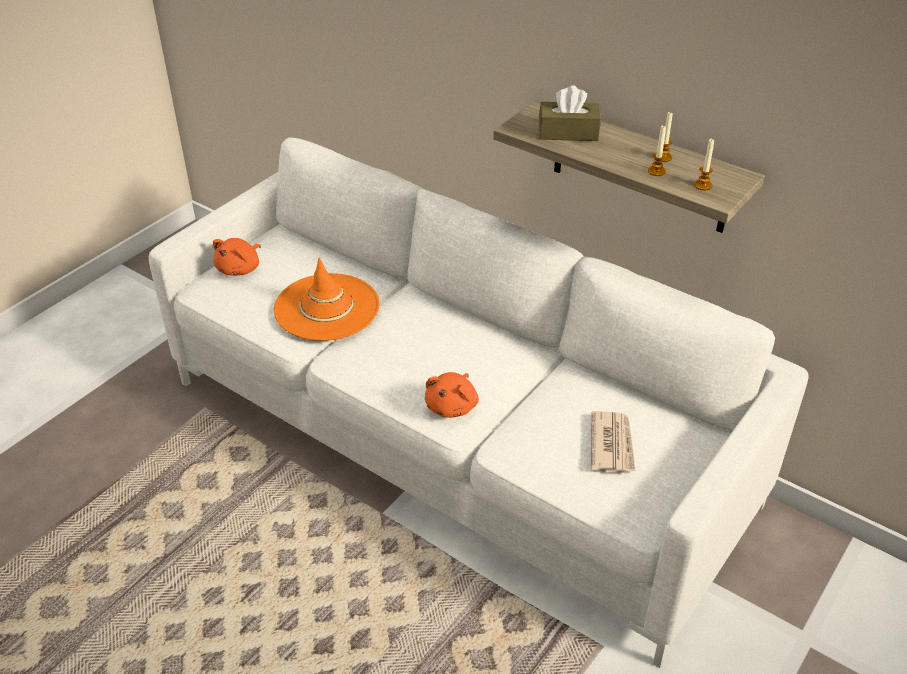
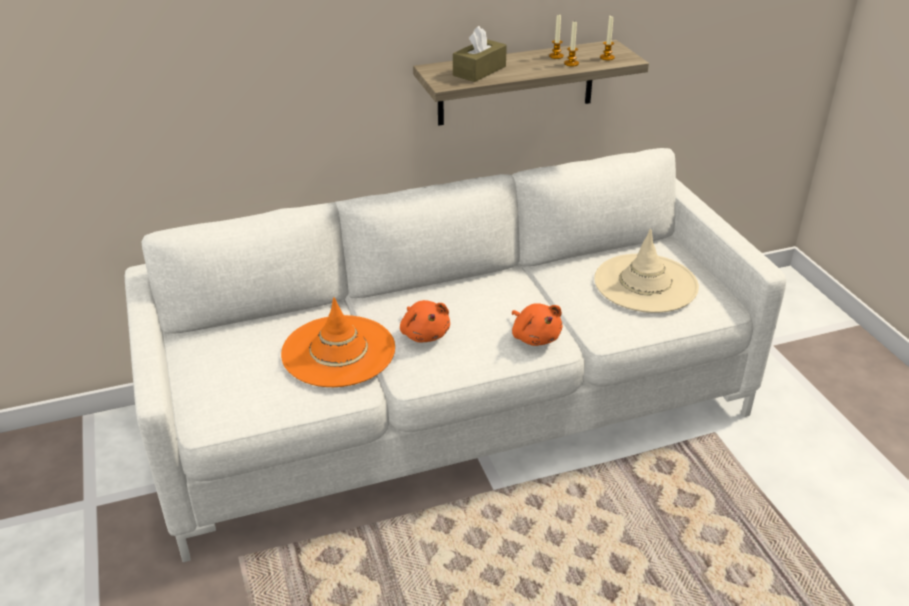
camera: 55 degrees left, 5 degrees down
(240, 269) = (209, 383): orange plush toy -> orange plush toy (424, 334)
(612, 444) = (645, 284): newspaper -> beige hat

